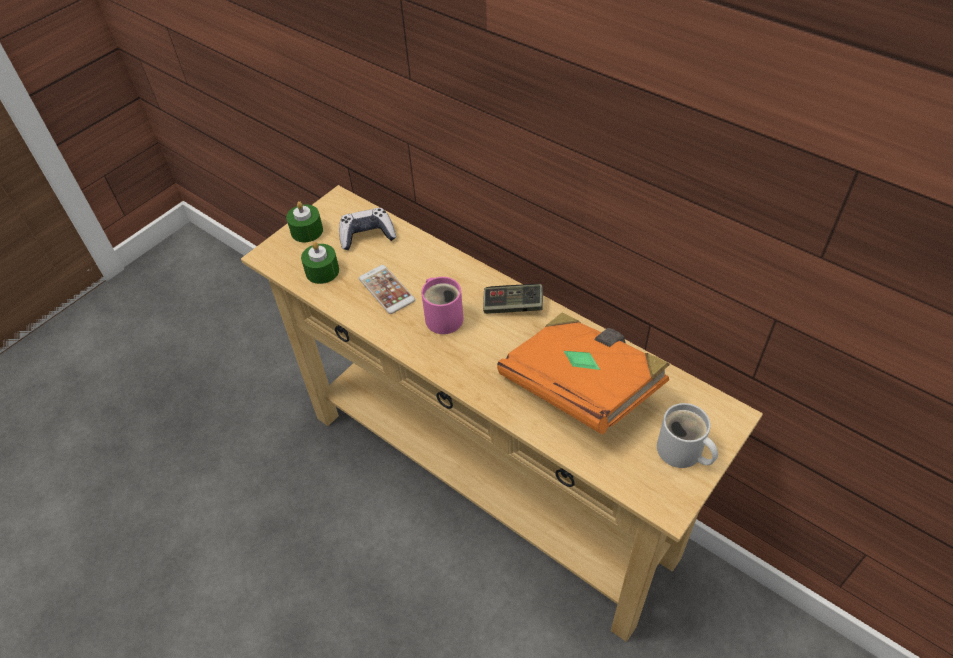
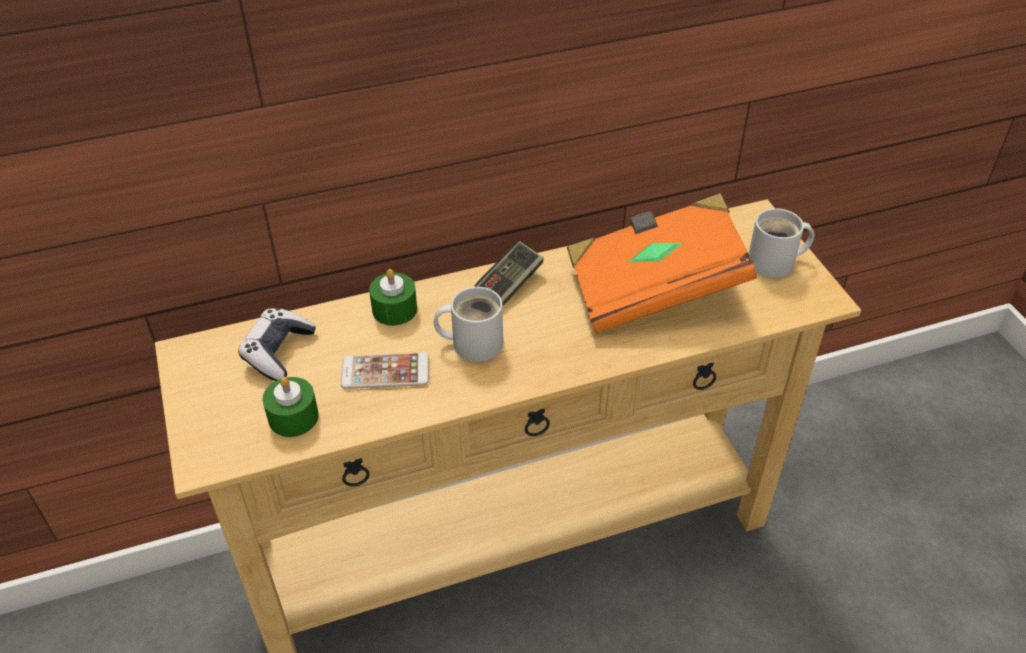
camera: 60 degrees left, 5 degrees down
(307, 231) = (204, 404): green candle -> green candle (394, 309)
(443, 316) = (473, 342): pink mug -> white mug

